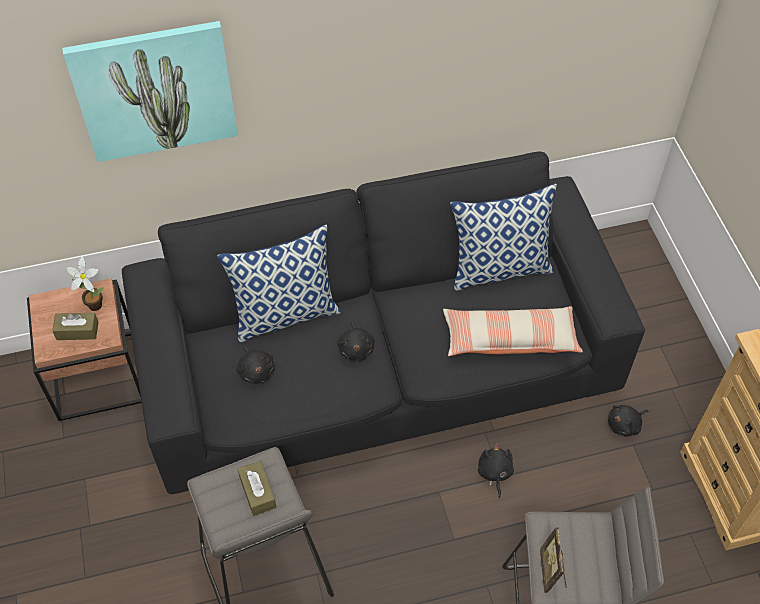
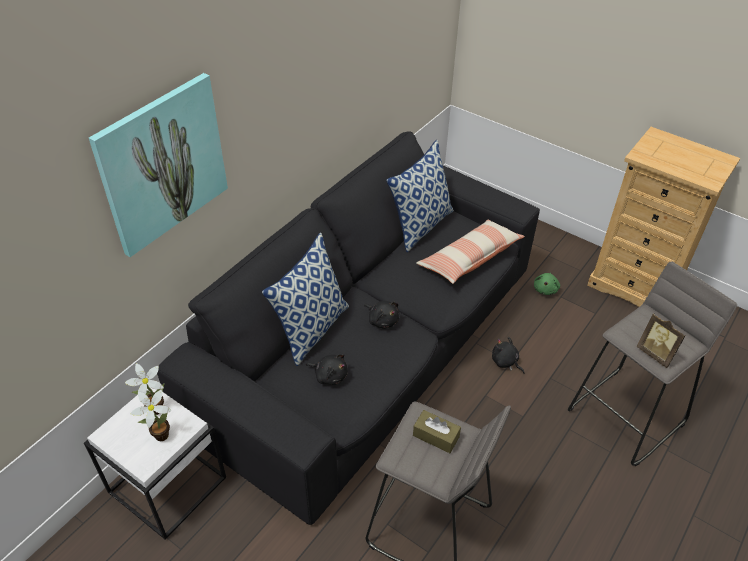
camera: 40 degrees left, 10 degrees down
(77, 331) = (159, 436): brown tissue box -> potted plant
(98, 375) = (167, 484): brown side table -> white side table
(625, 425) = (545, 289): black plush toy -> green plush toy

